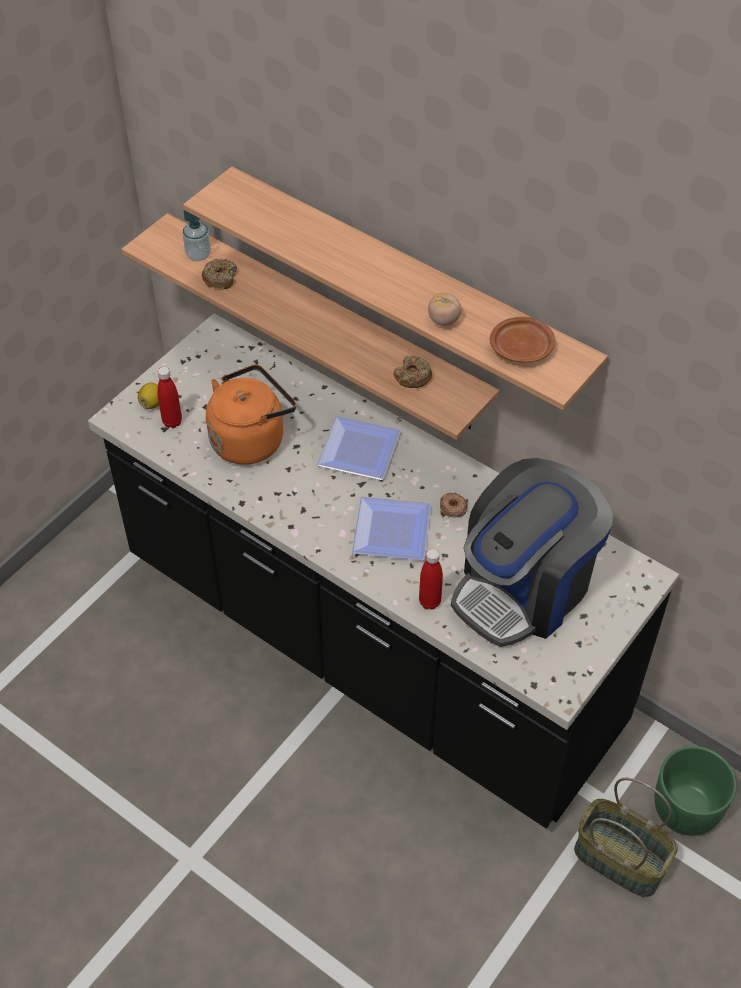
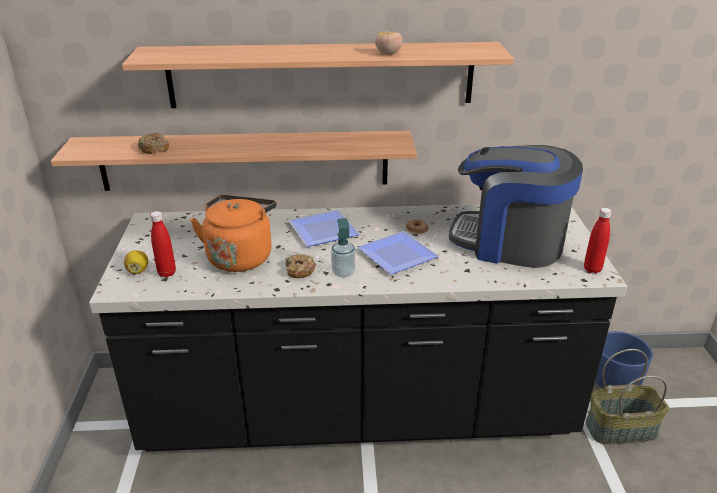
camera: 40 degrees left, 20 degrees down
(198, 255) = (122, 145): soap dispenser -> soap dispenser (343, 272)
(412, 377) = (352, 142): donut -> donut (300, 270)
(429, 602) = (469, 275): red bottle -> red bottle (592, 269)
(522, 348) = (452, 50): brown plate -> none
(524, 587) = (509, 242): coffee machine -> coffee machine turned 105 degrees clockwise
(686, 809) = (615, 382): green planter -> blue planter

